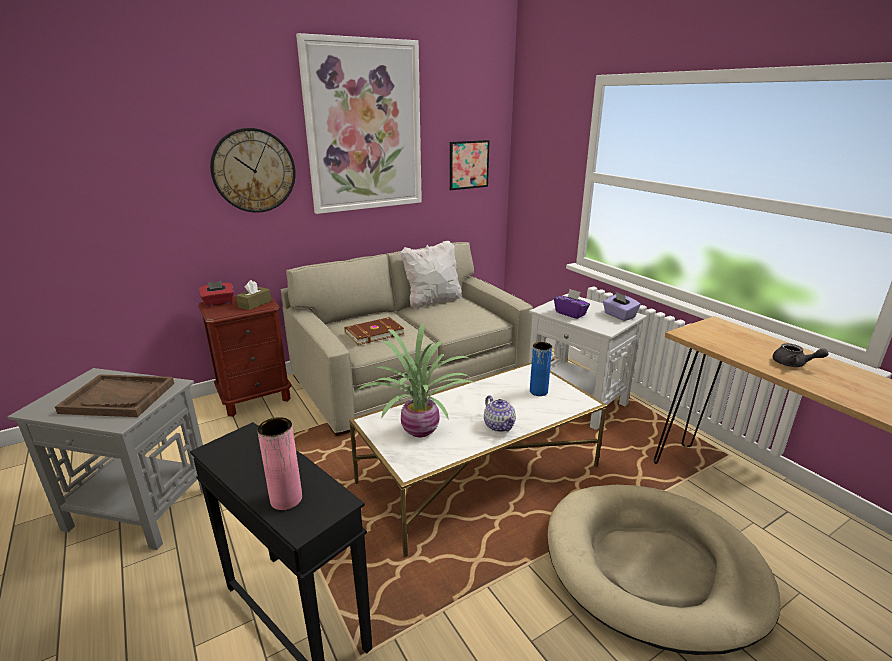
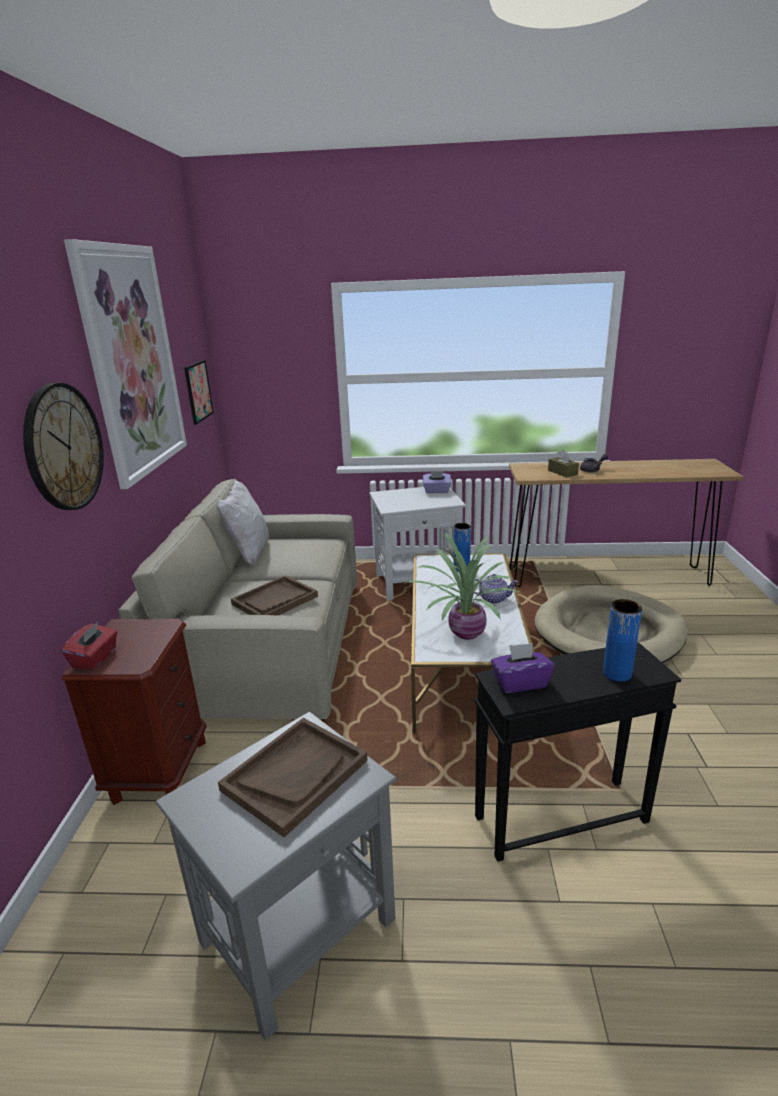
camera: 55 degrees left, 0 degrees up
(255, 304) = (148, 632): brown tissue box -> brown tissue box (562, 472)
(286, 499) = (617, 673): pink vase -> blue vase
(373, 333) = (275, 600): brown book -> brown tray
(570, 313) = (410, 503): purple tissue box -> purple tissue box (520, 682)

